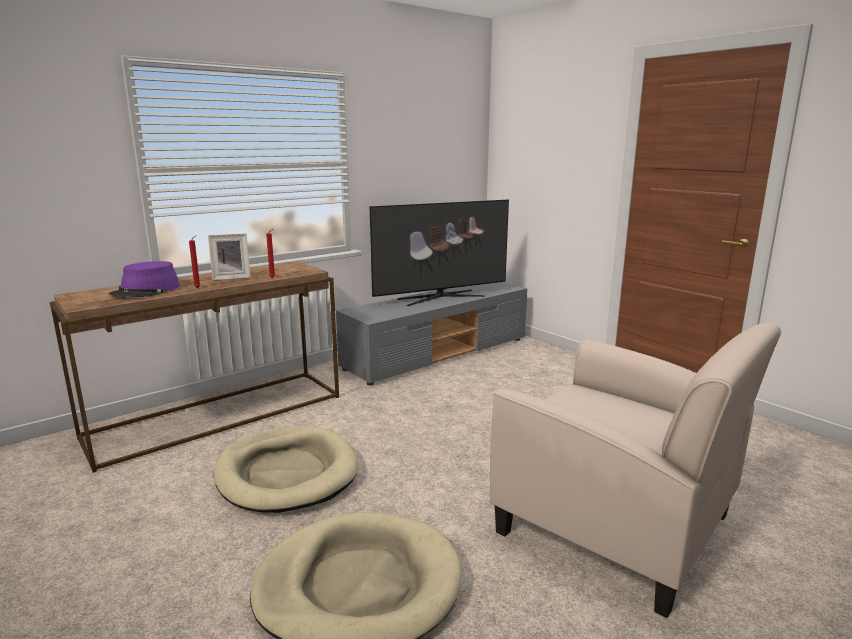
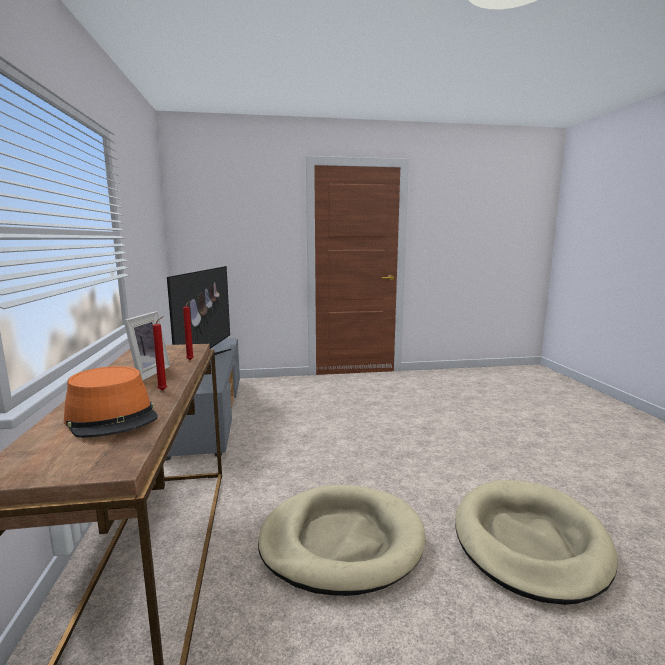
camera: 60 degrees left, 5 degrees down
(146, 291) = (112, 417): purple hat -> orange hat
(617, 525) = (491, 435): beige armchair -> none

